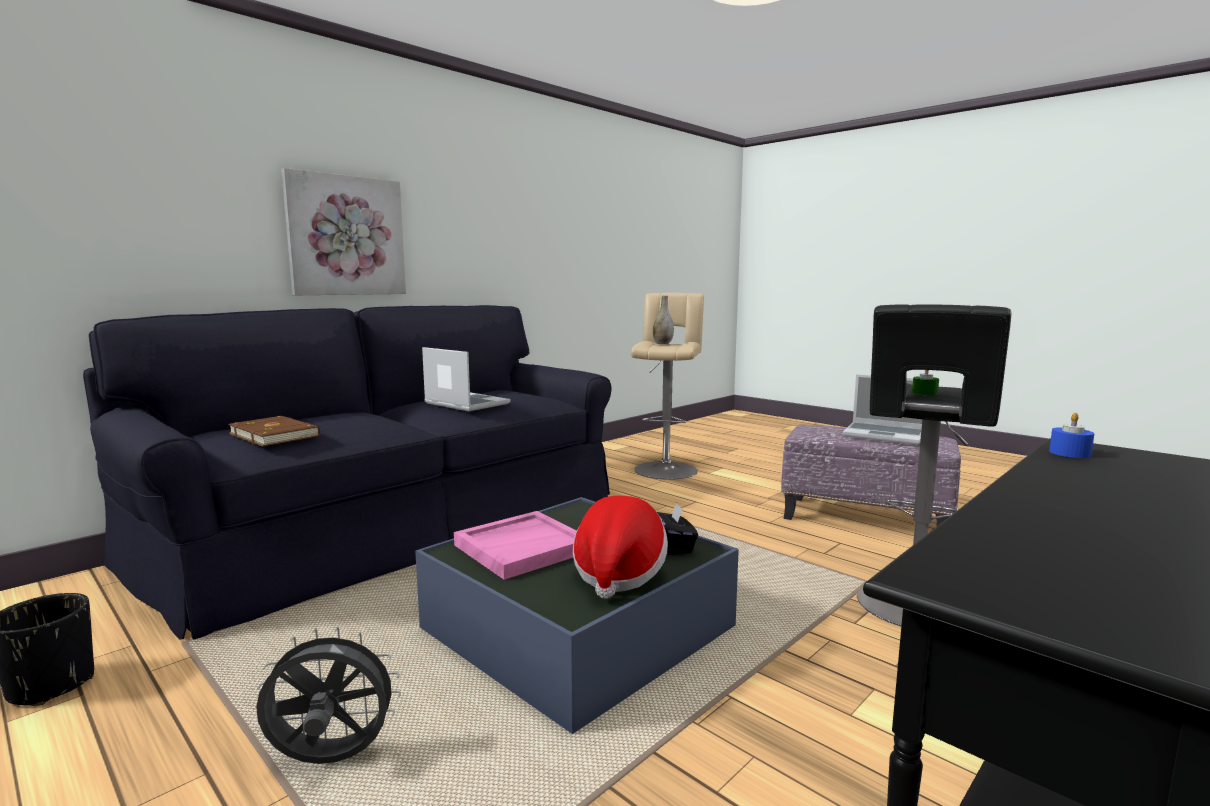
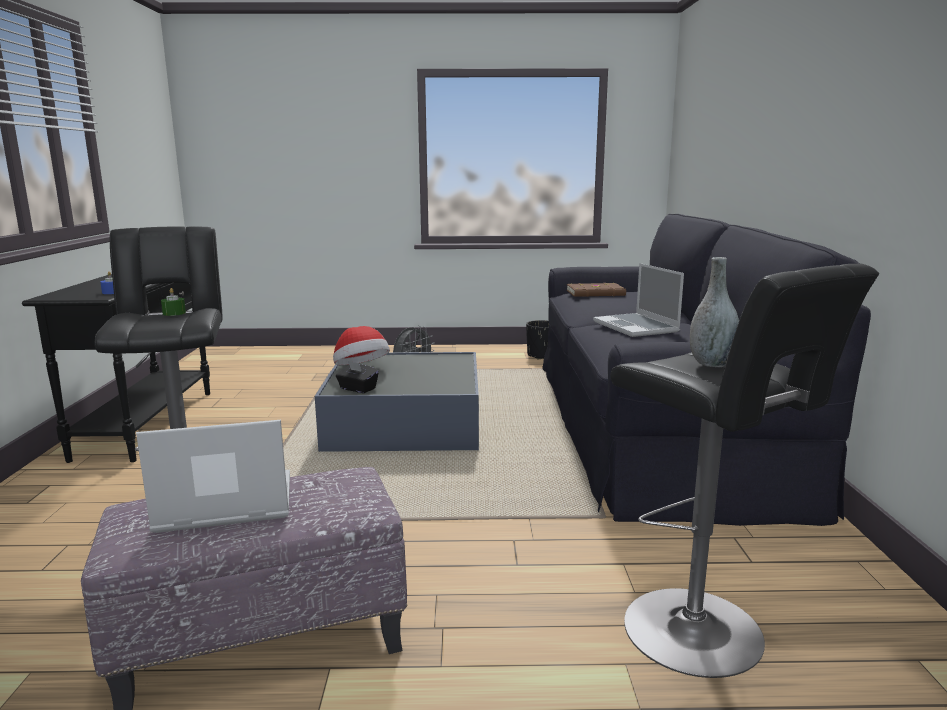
camera: 135 degrees right, 5 degrees up
(346, 236) = (777, 148): picture -> none
(465, 403) = (637, 327): laptop -> laptop turned 75 degrees clockwise
(522, 547) = (434, 367): pink tray -> none
(666, 468) = (701, 635): beige stool -> black stool

